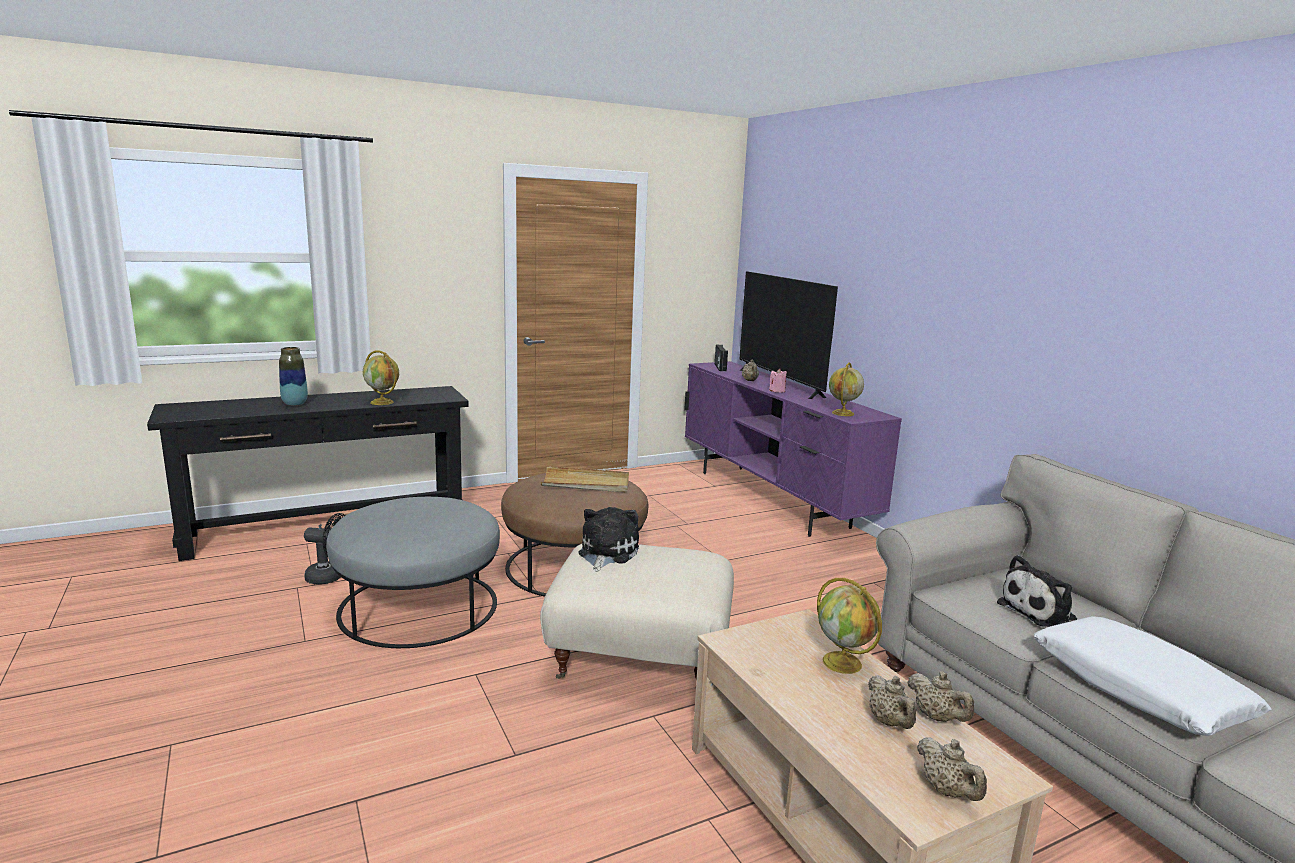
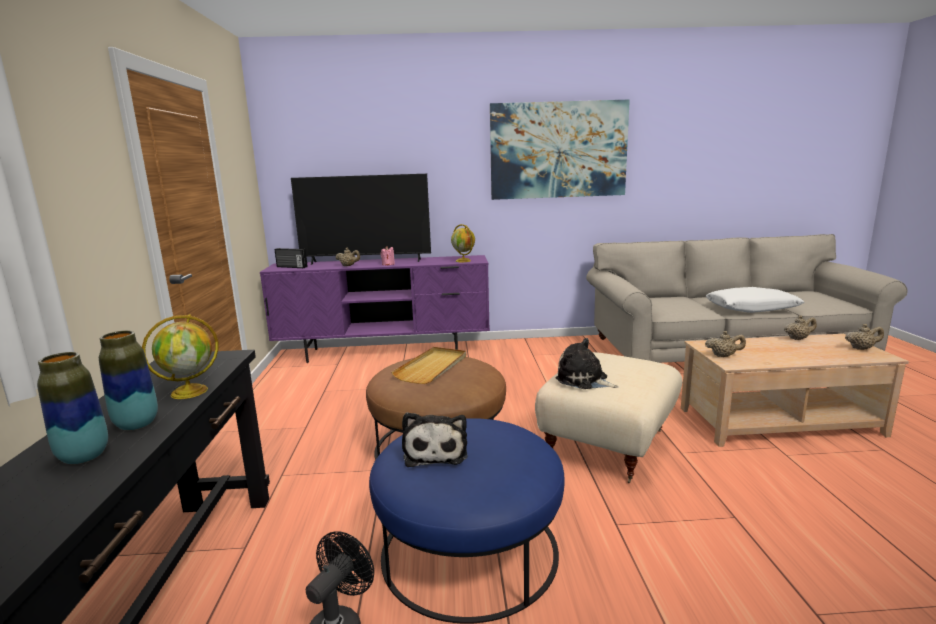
camera: 65 degrees left, 0 degrees up
(333, 403) = (137, 424): none -> vase
(418, 606) = (469, 550): grey ottoman -> blue ottoman
(843, 663) = (750, 344): globe -> none
(889, 722) = (807, 347): beige teapot -> beige teapot (723, 356)
(1028, 277) = (558, 150): none -> picture
(1040, 612) = (685, 304): plush toy -> plush toy (435, 451)

